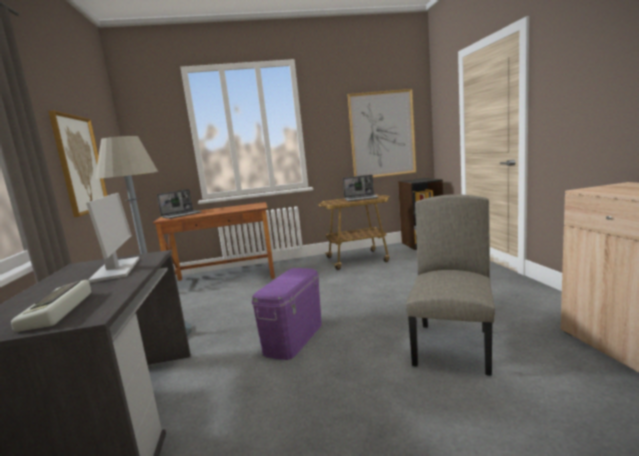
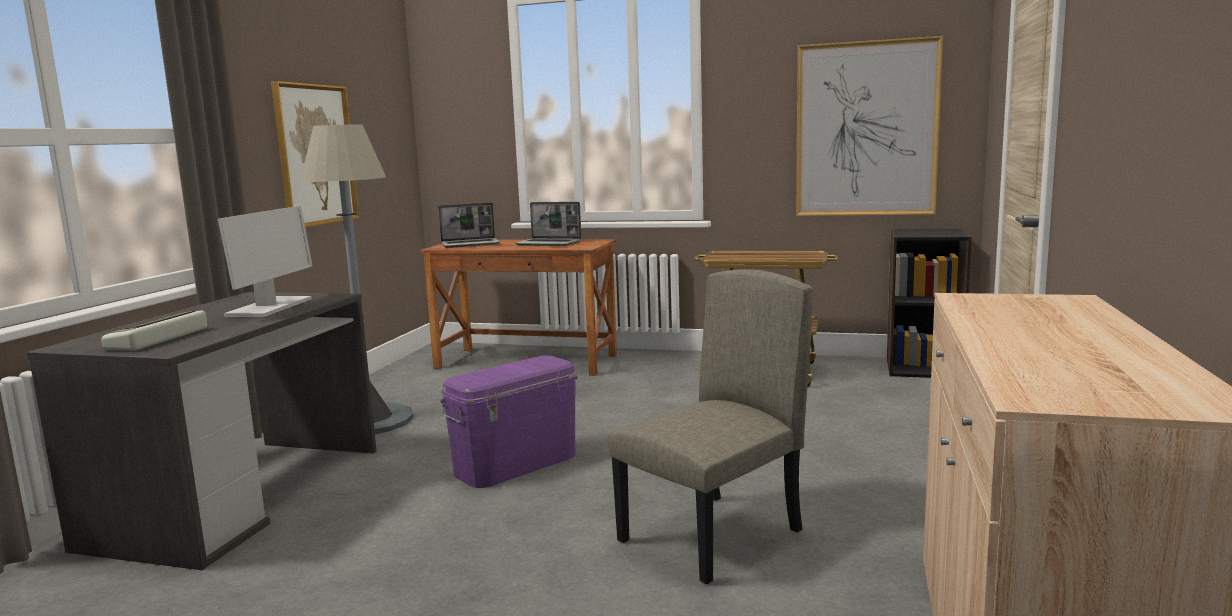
camera: 25 degrees right, 0 degrees up
(361, 198) = (782, 255): laptop -> laptop (549, 243)

